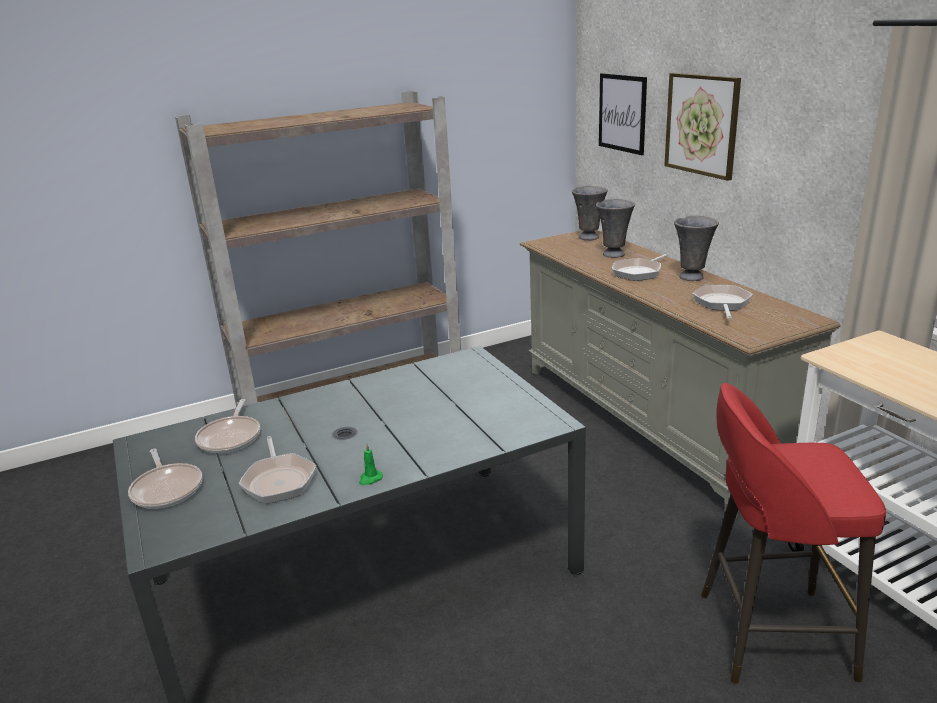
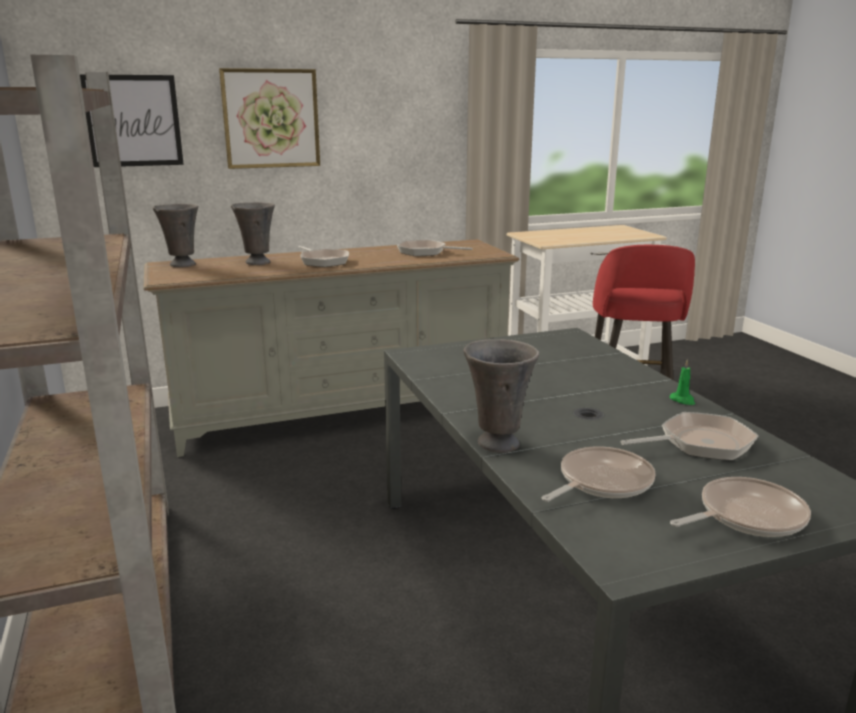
camera: 85 degrees left, 5 degrees down
(231, 437) = (601, 482): frying pan -> frying pan turned 45 degrees counterclockwise
(692, 277) = (354, 252): grey vase -> grey vase (497, 443)

